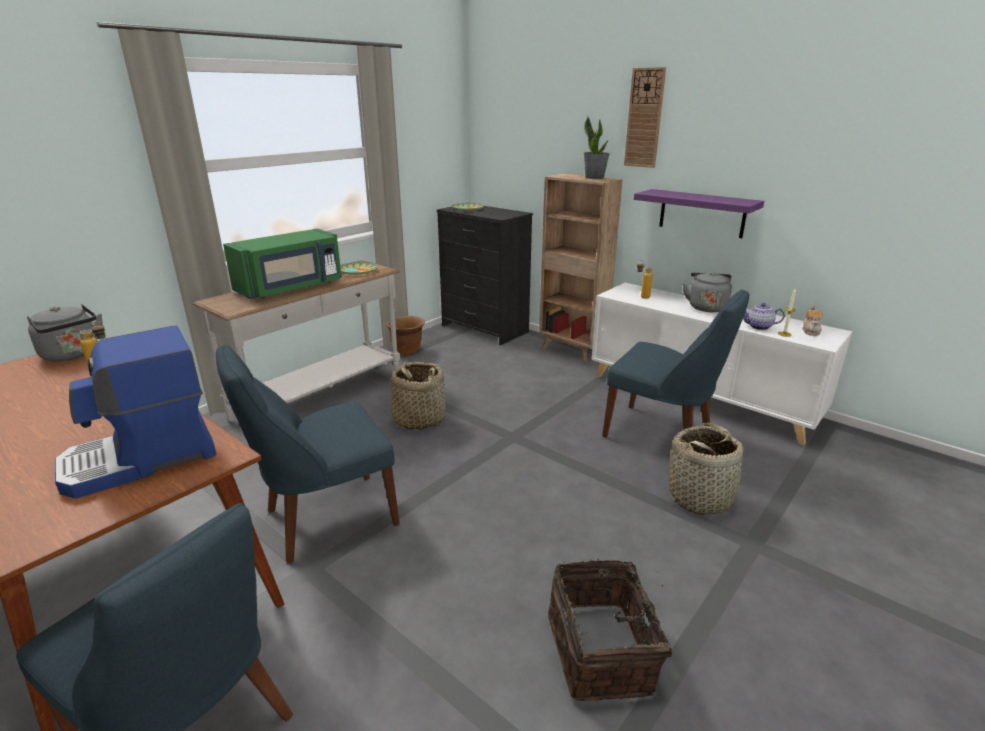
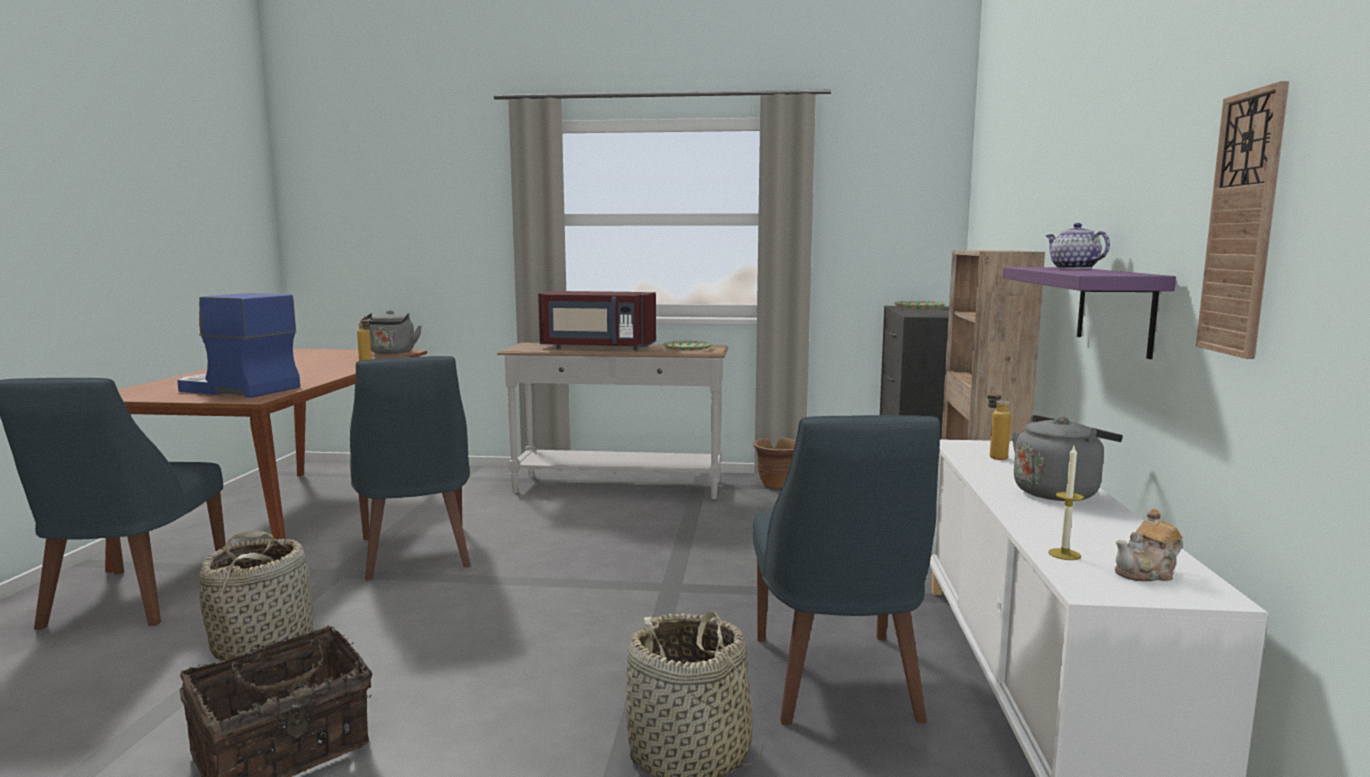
camera: 55 degrees right, 15 degrees down
(291, 288) = (597, 347): green microwave -> red microwave
(325, 518) = (416, 554): blue chair -> blue chair turned 135 degrees counterclockwise
(419, 419) = (638, 534): basket -> basket (264, 646)
(594, 177) = (1009, 250): potted plant -> none
(644, 118) = (1074, 143): wall clock -> wall clock (1242, 224)
(758, 327) = (1052, 533): teapot -> teapot (1072, 268)

